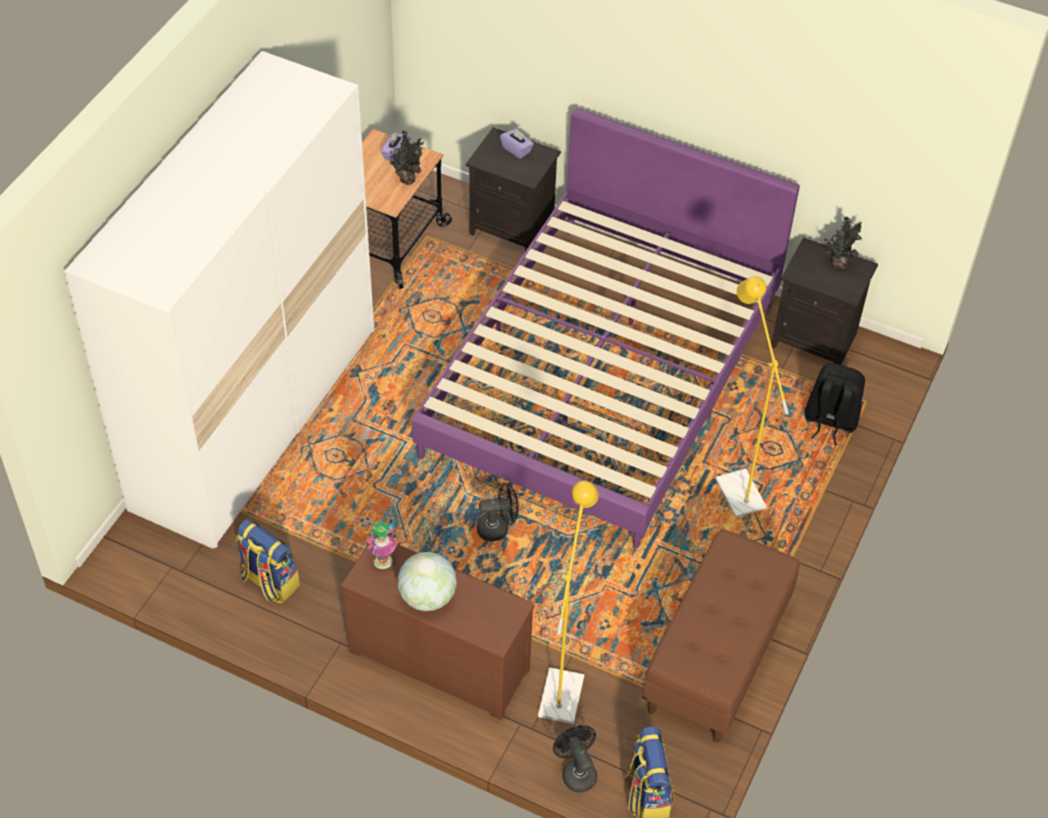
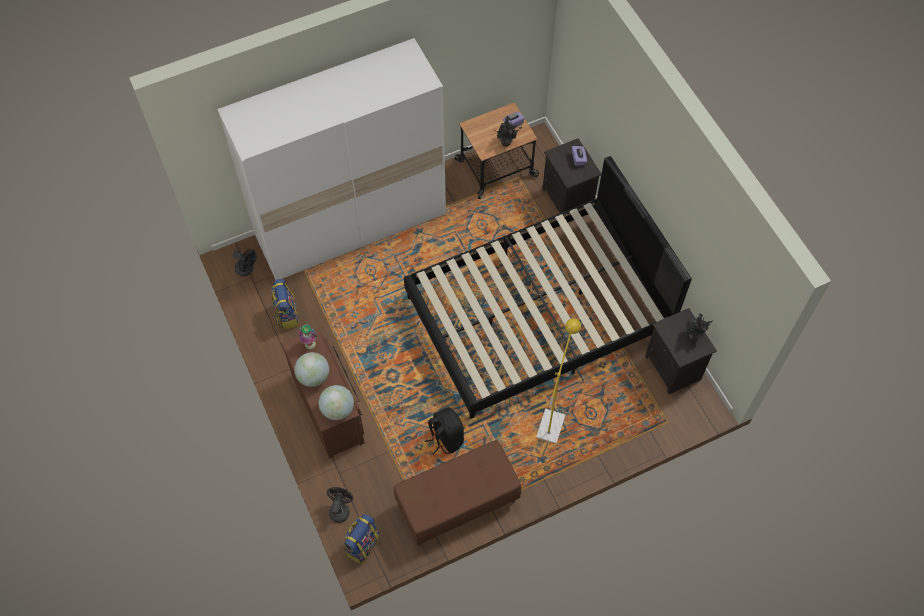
camera: 40 degrees right, 10 degrees up
(498, 528) = (413, 360): black fan -> black fan (247, 270)
(500, 615) = (338, 409): none -> globe
(563, 686) = (372, 463): yellow floor lamp -> none
(602, 377) = (538, 314): purple bed -> black bed
(829, 421) = (637, 419): black backpack -> black backpack (445, 438)

